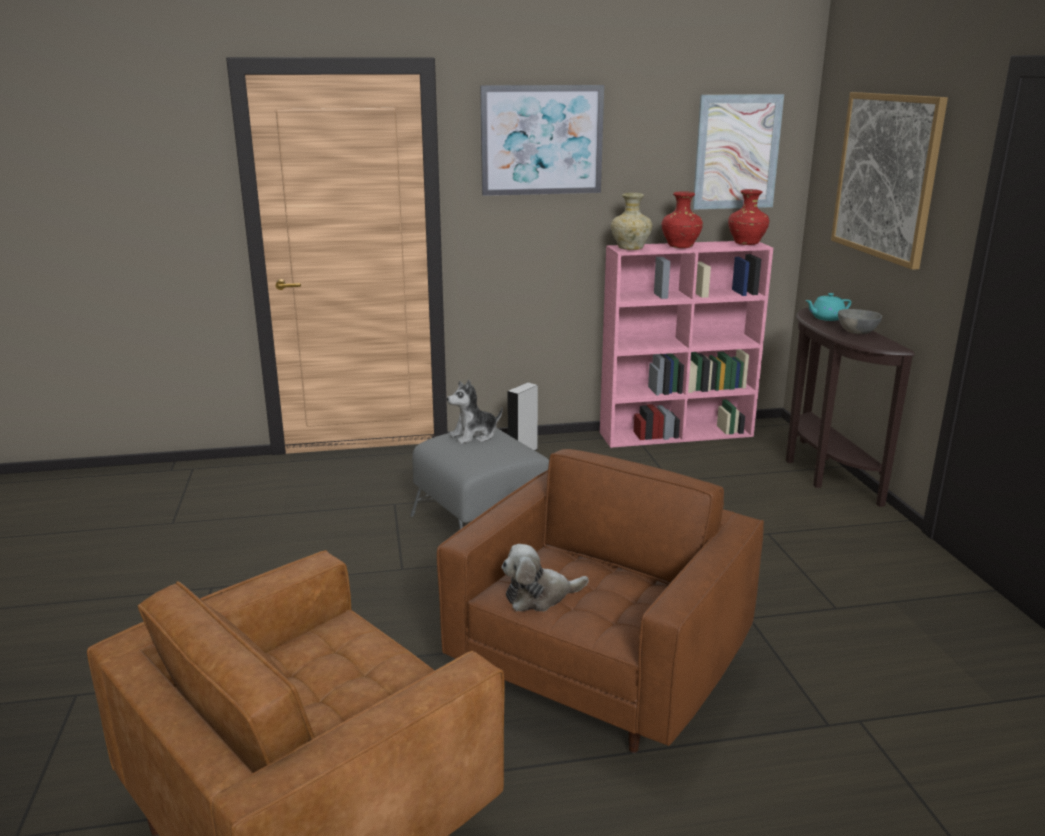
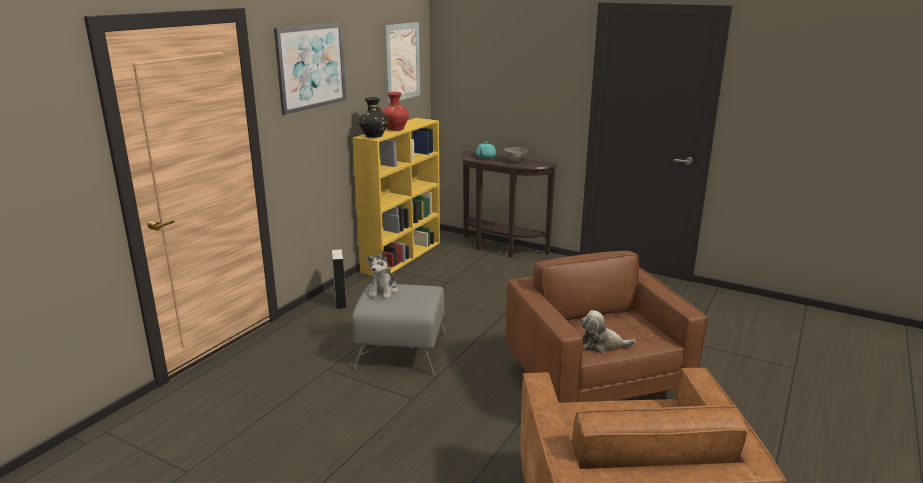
camera: 50 degrees left, 0 degrees up
(539, 596) = (602, 345): plush toy -> plush toy turned 75 degrees clockwise
(630, 248) = (373, 136): beige vase -> black vase
(677, 434) = (402, 256): pink bookcase -> yellow bookcase
(745, 243) = (419, 120): red vase -> none
(886, 176) = (509, 68): picture -> none

